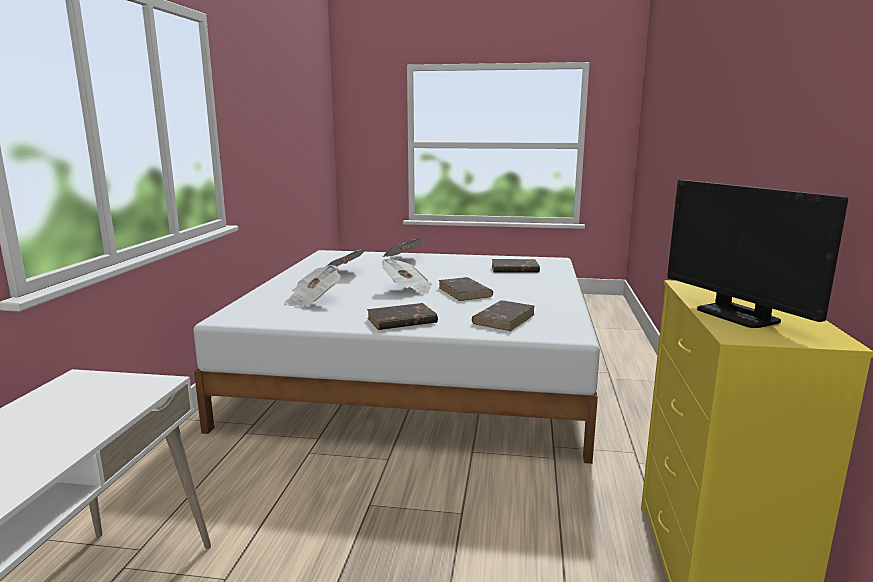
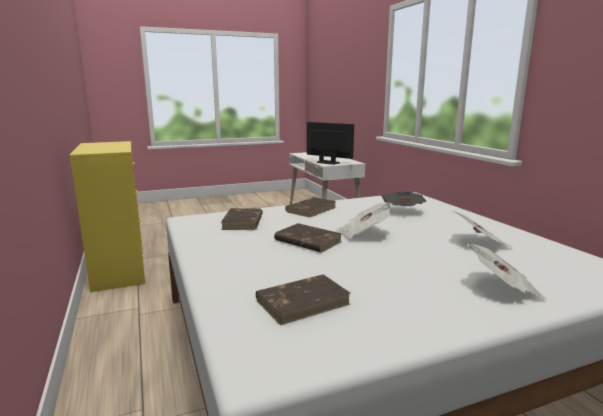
camera: 150 degrees right, 0 degrees up
(737, 315) = (113, 145): monitor -> monitor (328, 162)

